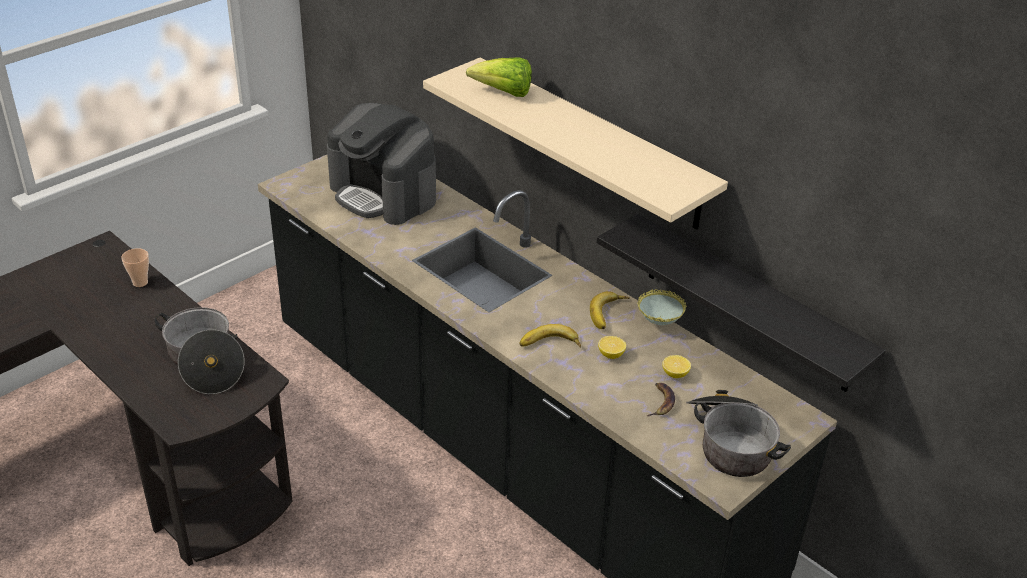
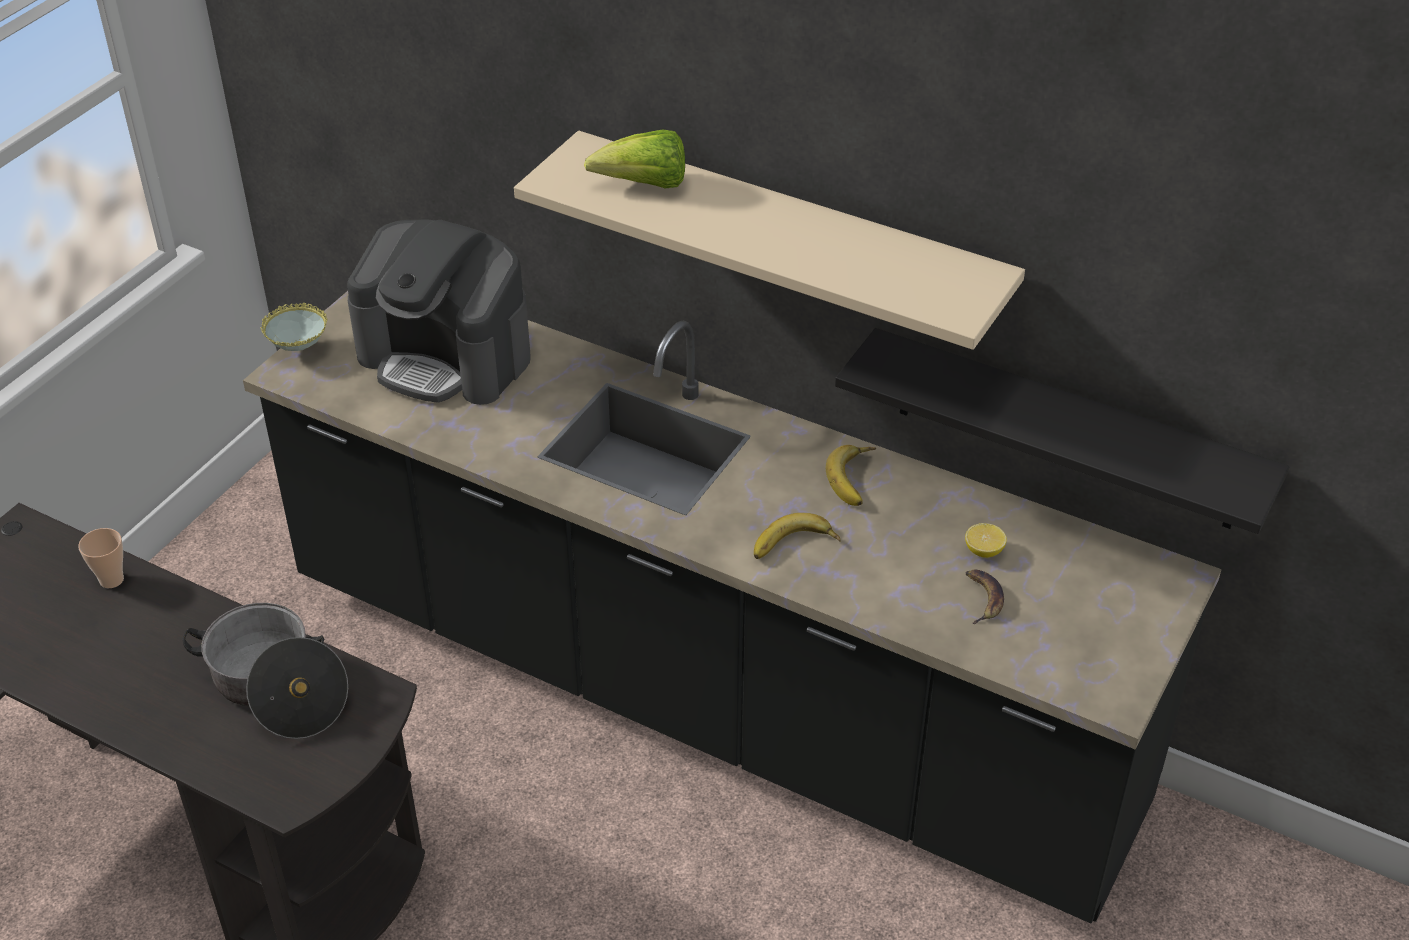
camera: 15 degrees left, 5 degrees up
(611, 354) = (885, 542): lemon -> none
(659, 324) = (930, 479): bowl -> bowl (299, 350)
(729, 443) = (1098, 637): cooking pot -> none

